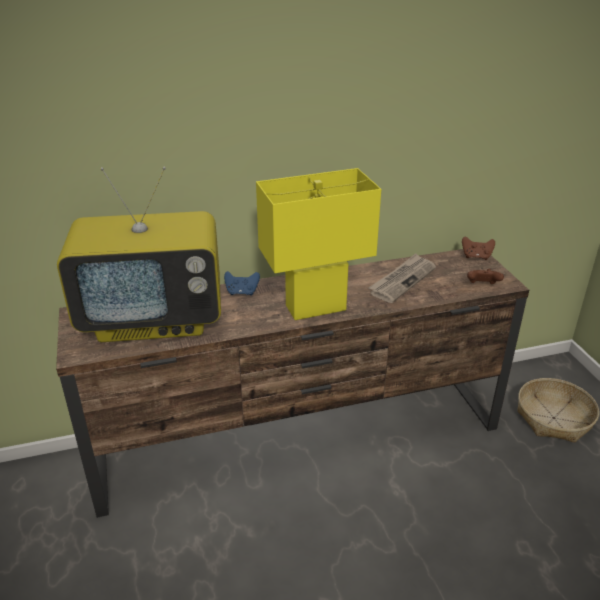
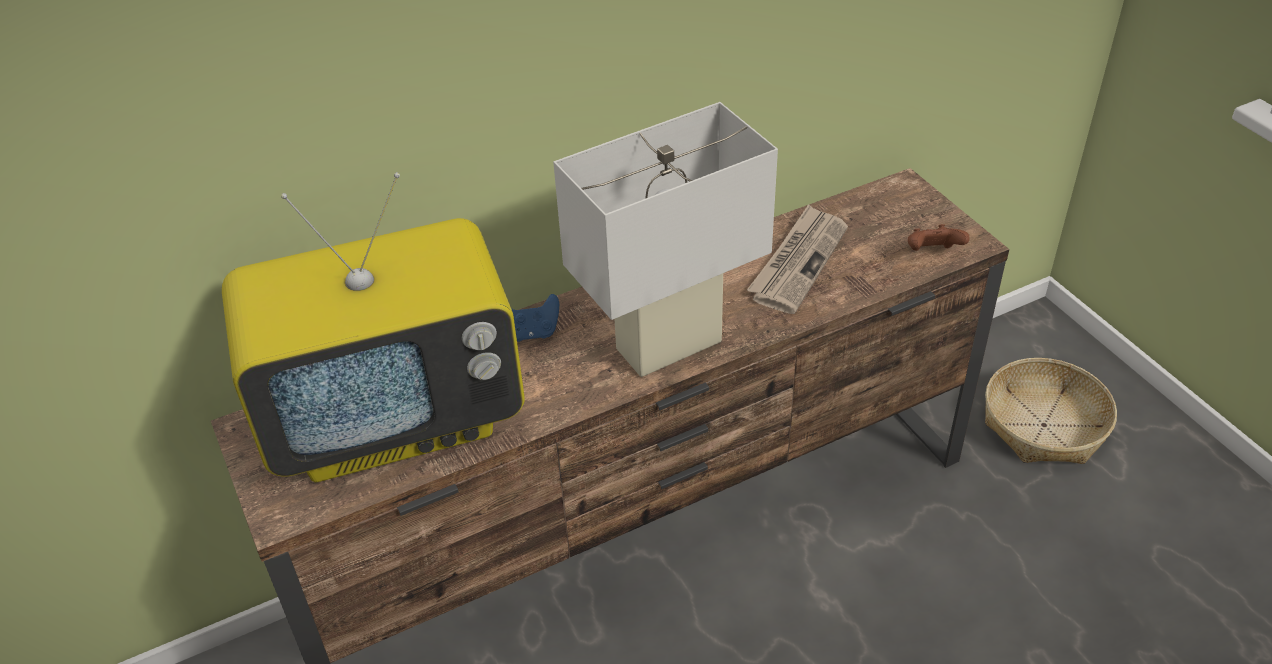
camera: 10 degrees left, 10 degrees up
(315, 308) = (669, 345): yellow table lamp -> white table lamp
(476, 257) = (907, 192): brown game controller -> none

